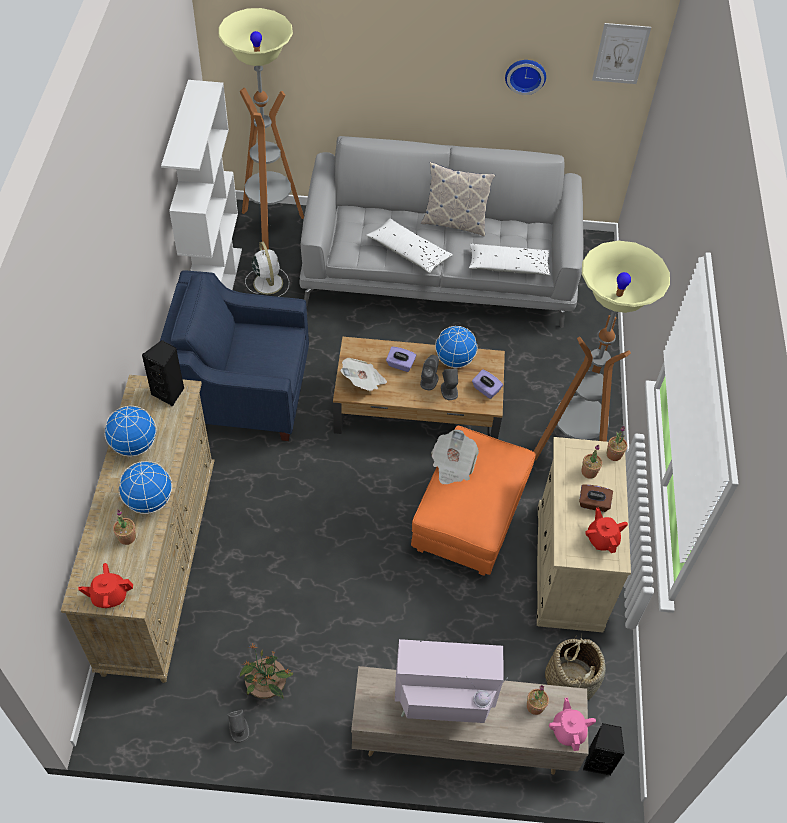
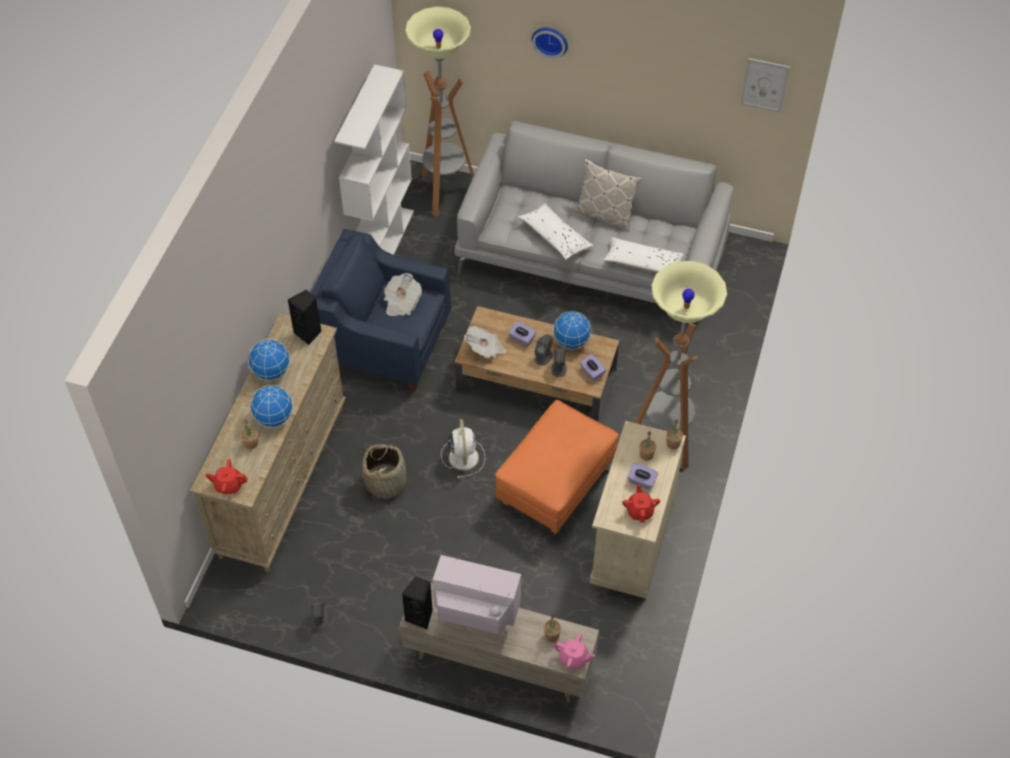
camera: 15 degrees right, 0 degrees up
(267, 282) = (430, 245): white fan -> white fan (463, 456)
(267, 687) = (349, 591): potted plant -> none
(452, 465) = (541, 433): newspaper -> newspaper (401, 302)
(525, 74) = (680, 91): wall clock -> wall clock (550, 40)
(568, 731) = (573, 658): pink teapot -> pink teapot turned 105 degrees clockwise
(570, 680) = (606, 631): basket -> basket (386, 482)
(593, 504) = (641, 481): brown tissue box -> purple tissue box
(598, 761) = (609, 699): black speaker -> black speaker (420, 616)

